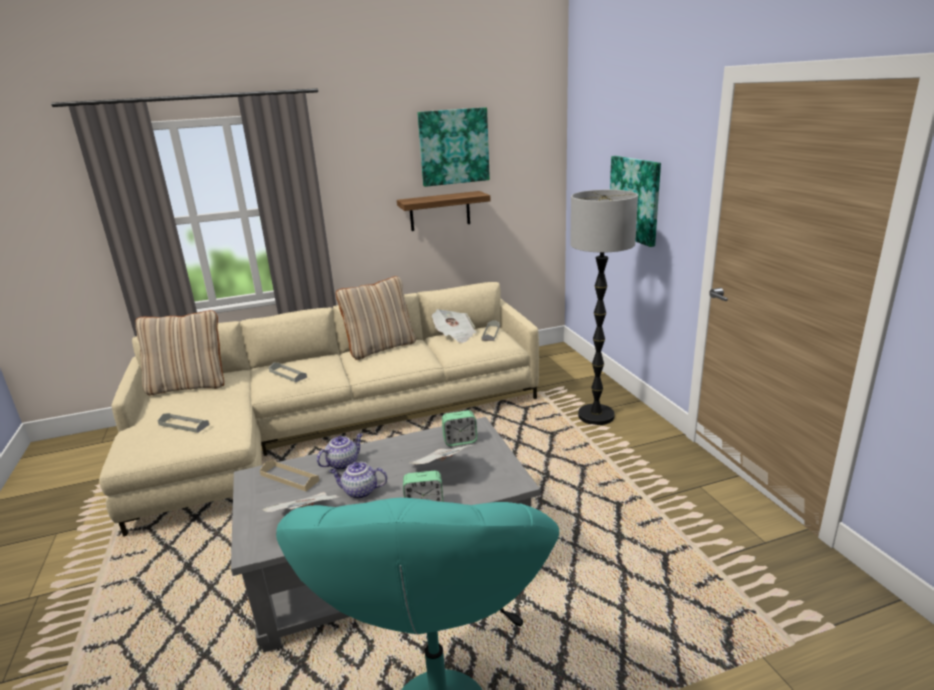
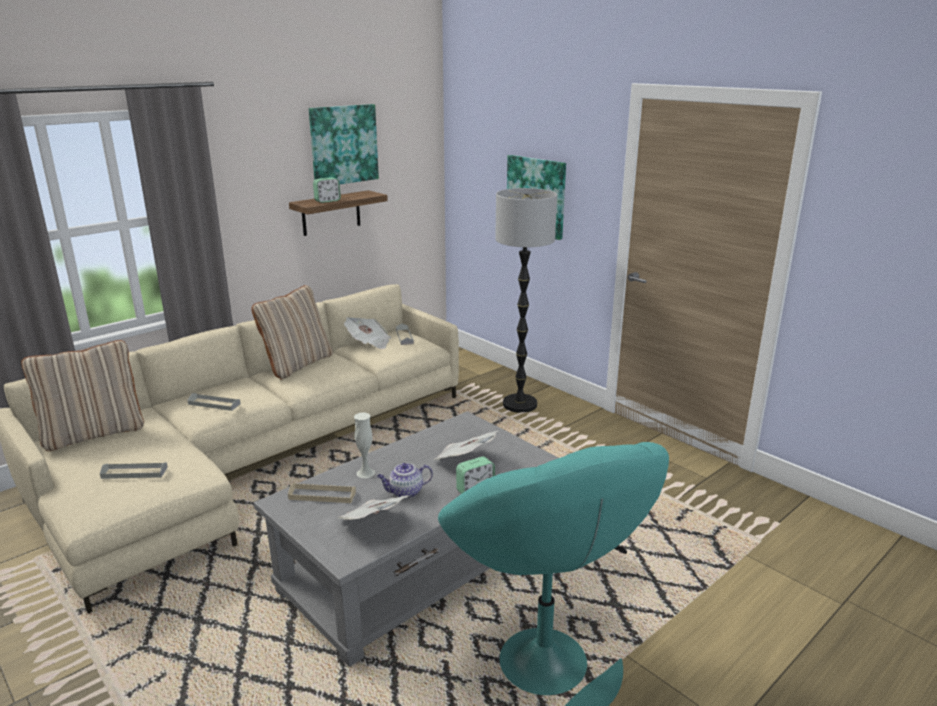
camera: 25 degrees left, 0 degrees up
(343, 463) = (365, 473): teapot -> white vase
(460, 441) = (461, 434): alarm clock -> alarm clock (327, 201)

